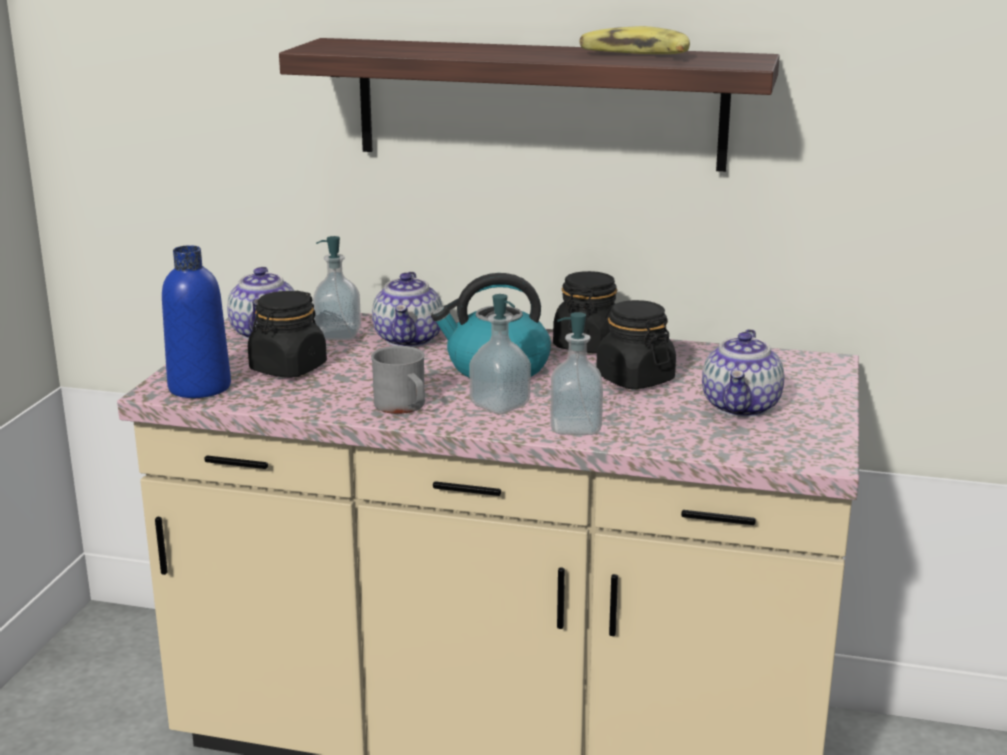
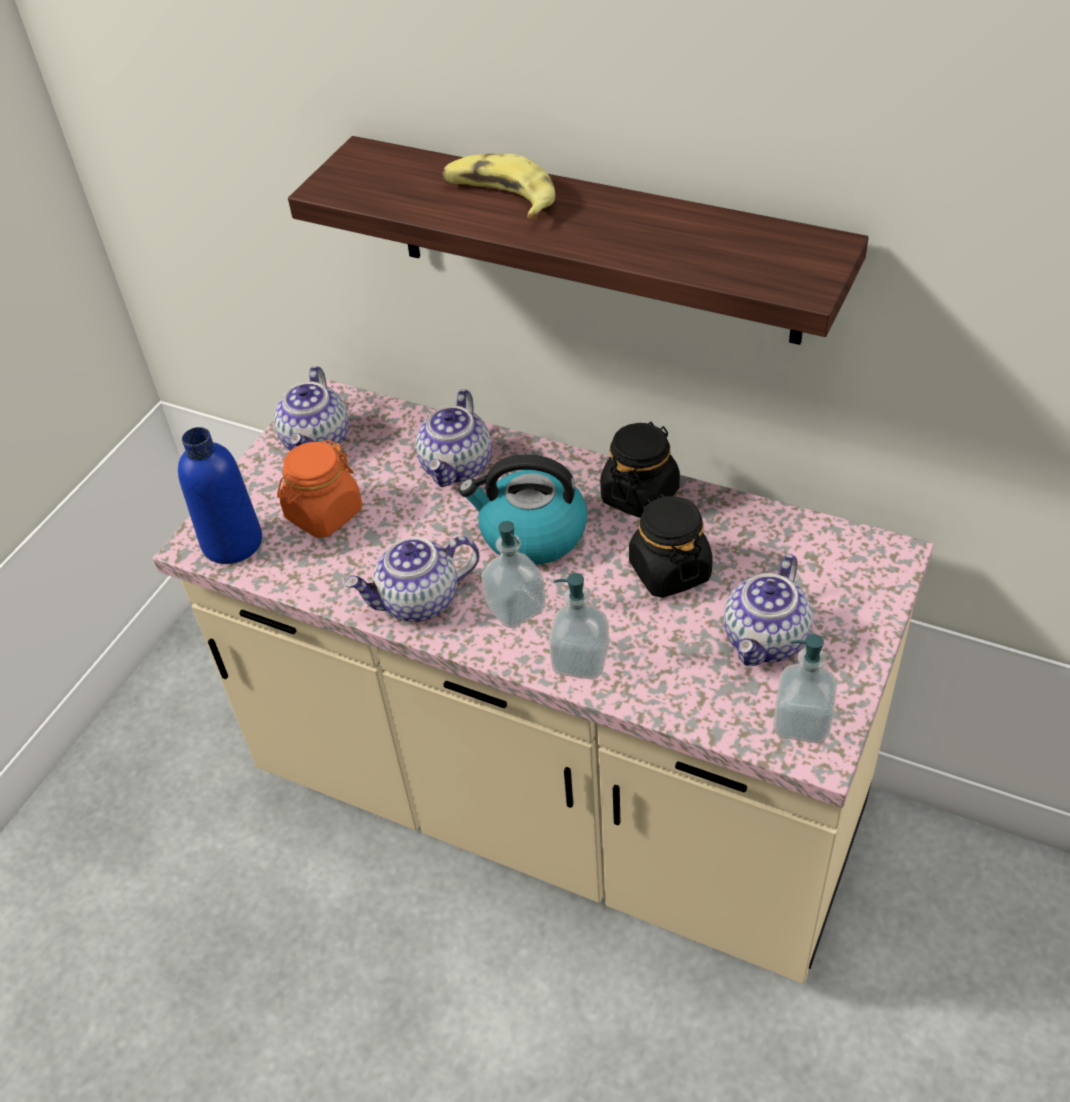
camera: 15 degrees right, 25 degrees up
(288, 368) = (324, 514): black jar -> orange jar
(338, 334) = (388, 450): soap dispenser -> soap dispenser (802, 722)
(403, 407) = (419, 601): grey mug -> teapot
(634, 56) = (683, 241): banana -> banana (500, 198)

